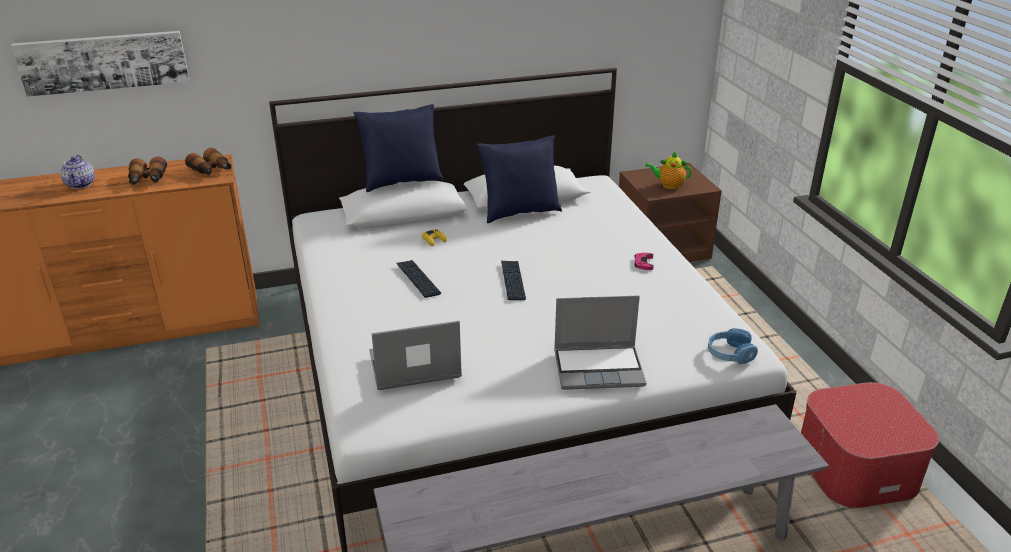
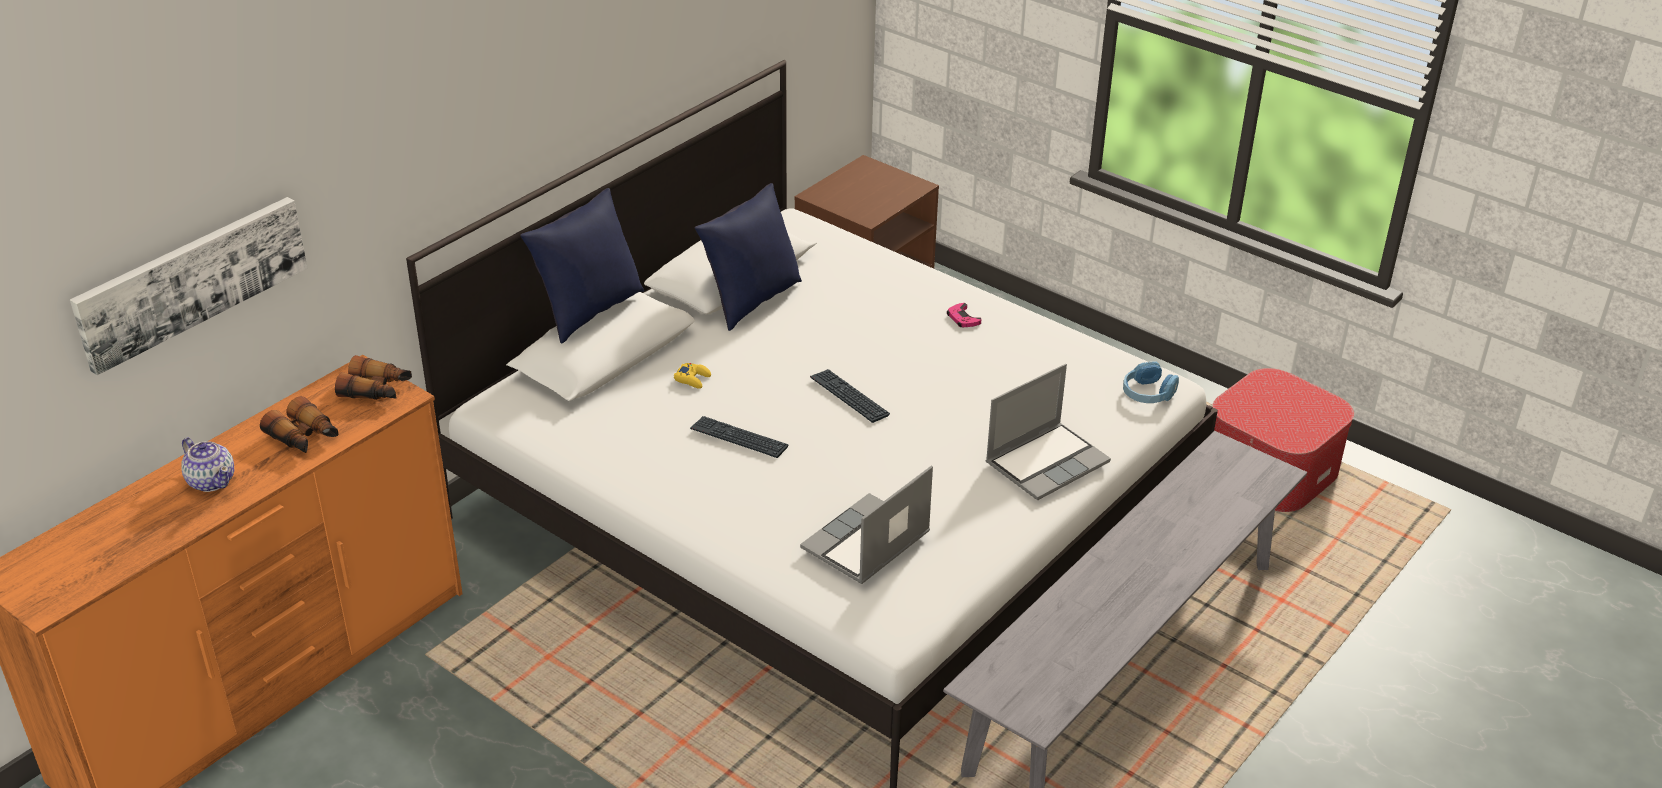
camera: 35 degrees left, 5 degrees up
(668, 185) = (873, 198): teapot -> none

